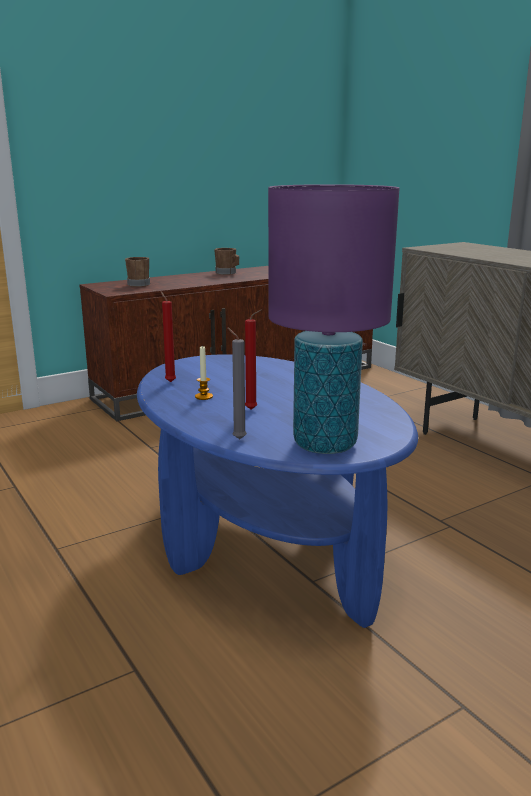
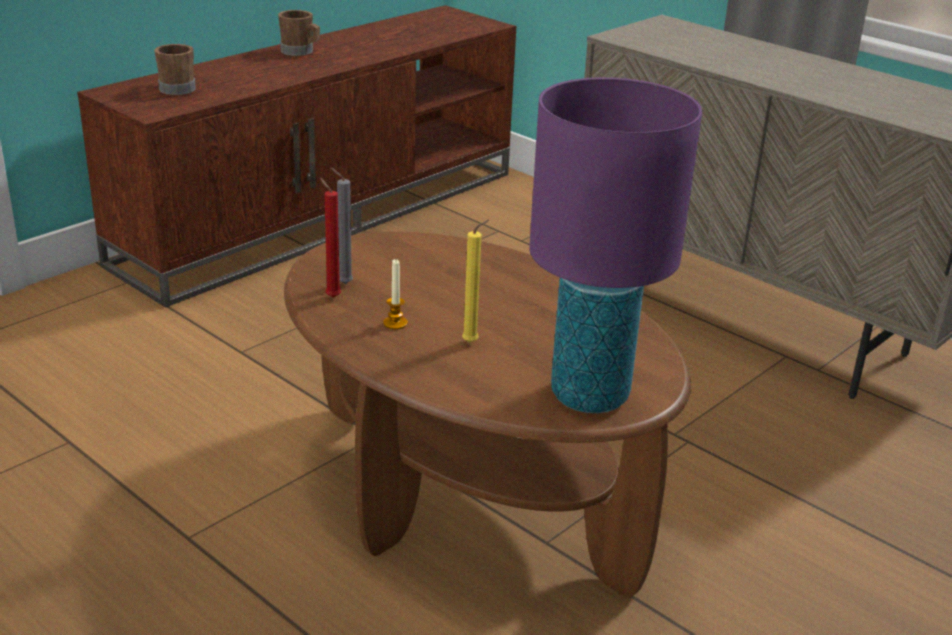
camera: 15 degrees left, 10 degrees up
(237, 438) = (479, 397): grey candle -> grey candle (343, 283)
(253, 409) = (472, 342): red candle -> yellow candle
(265, 544) = (468, 495): blue coffee table -> brown coffee table

